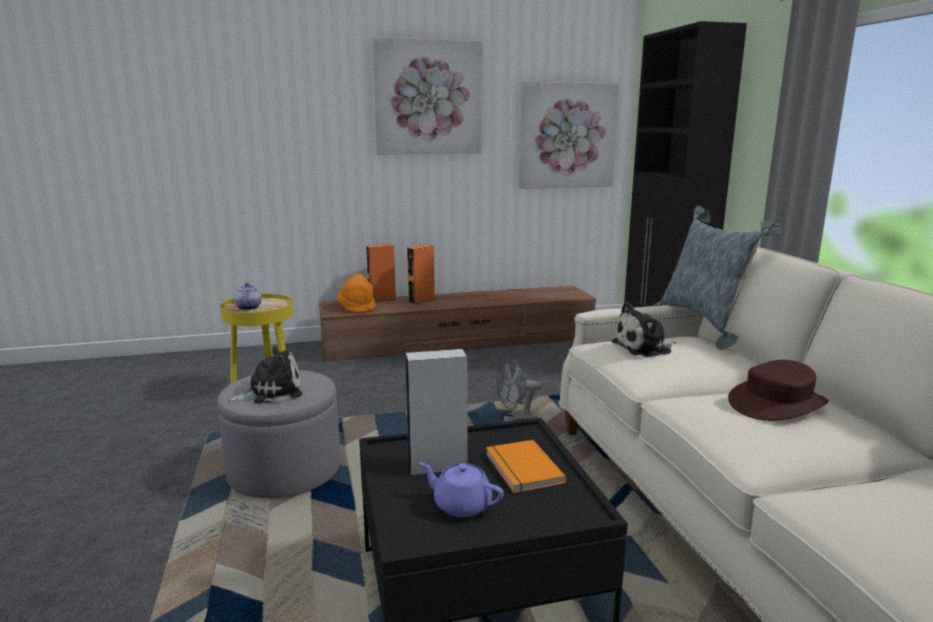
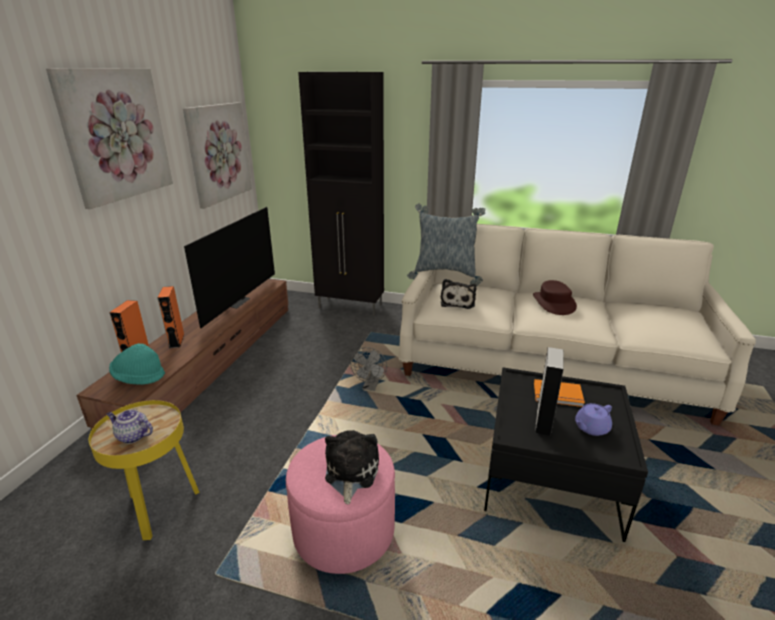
camera: 60 degrees left, 10 degrees up
(285, 471) = (344, 530): grey ottoman -> pink ottoman
(357, 307) = (139, 377): orange hat -> turquoise hat
(516, 296) = (236, 302): none -> television

